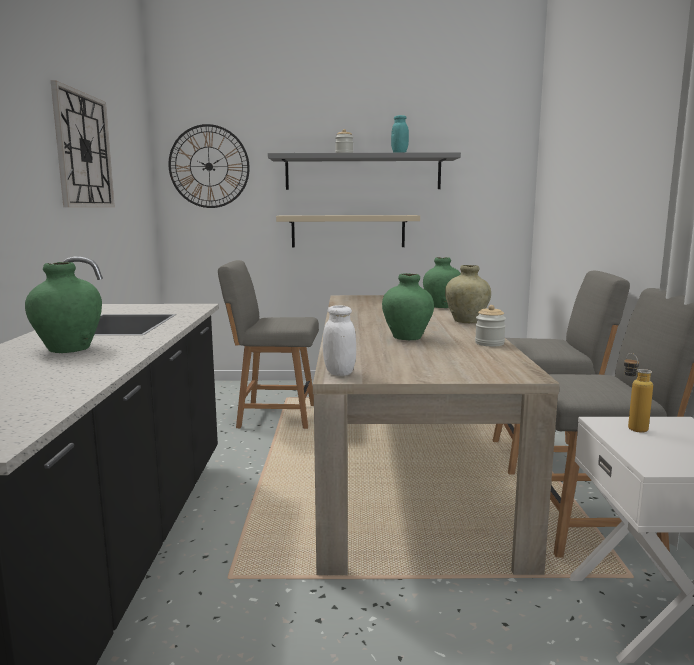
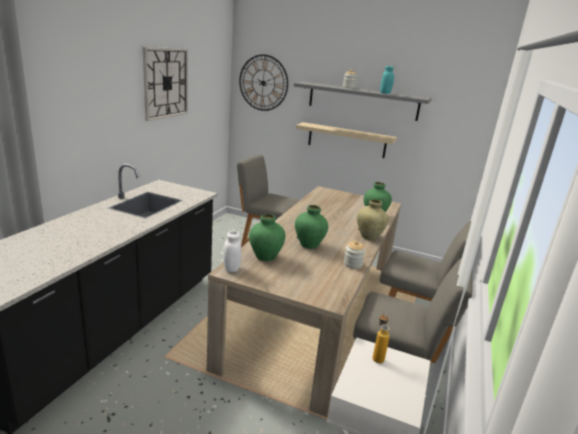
camera: 20 degrees right, 10 degrees up
(68, 349) = (100, 223): green vase -> green vase (265, 257)

